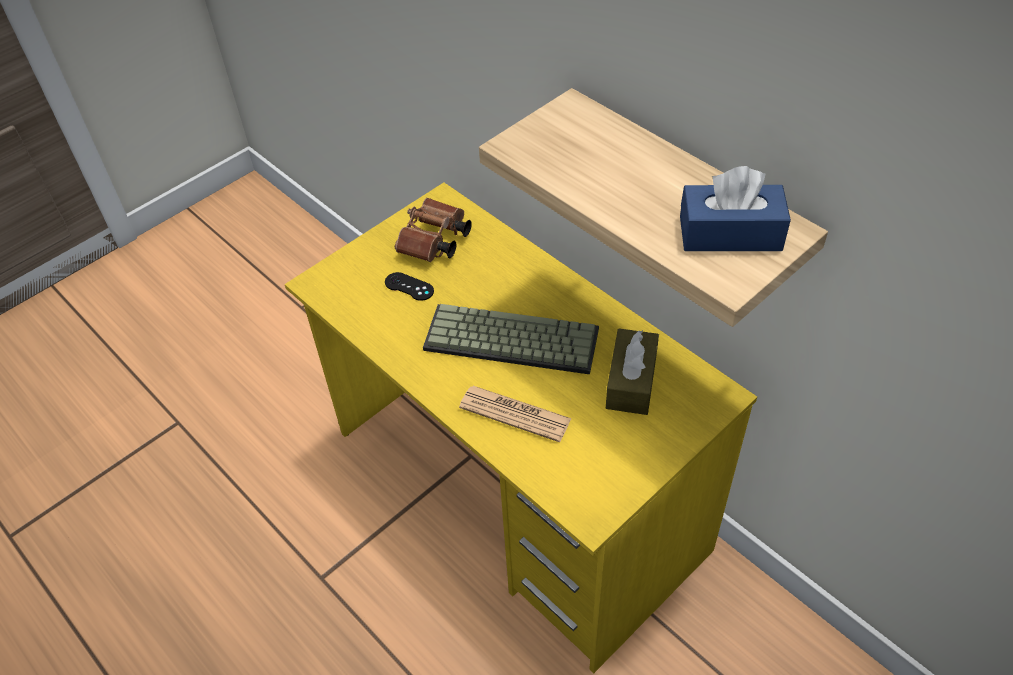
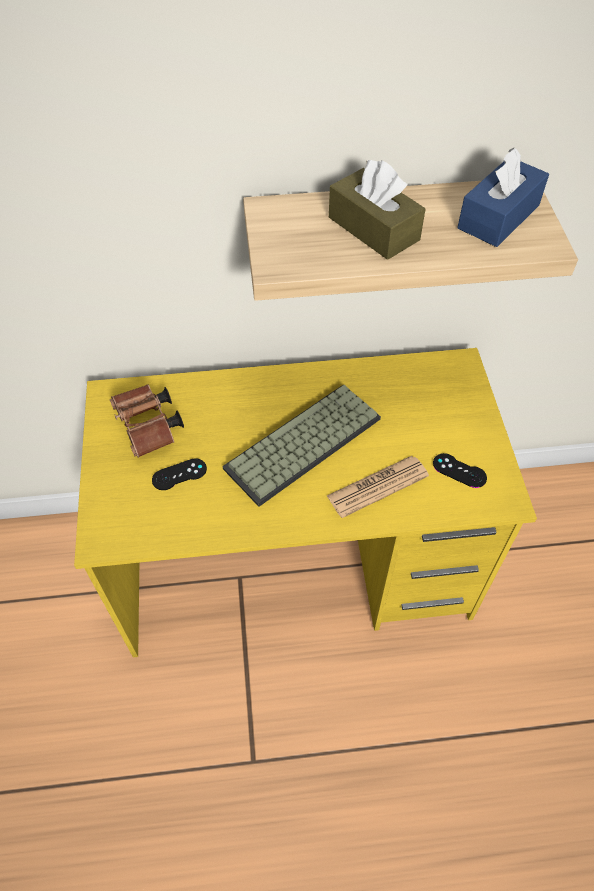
camera: 55 degrees left, 5 degrees up
(589, 462) = (459, 470): none -> black game controller
(631, 381) = (407, 401): brown tissue box -> brown tissue box (373, 229)

